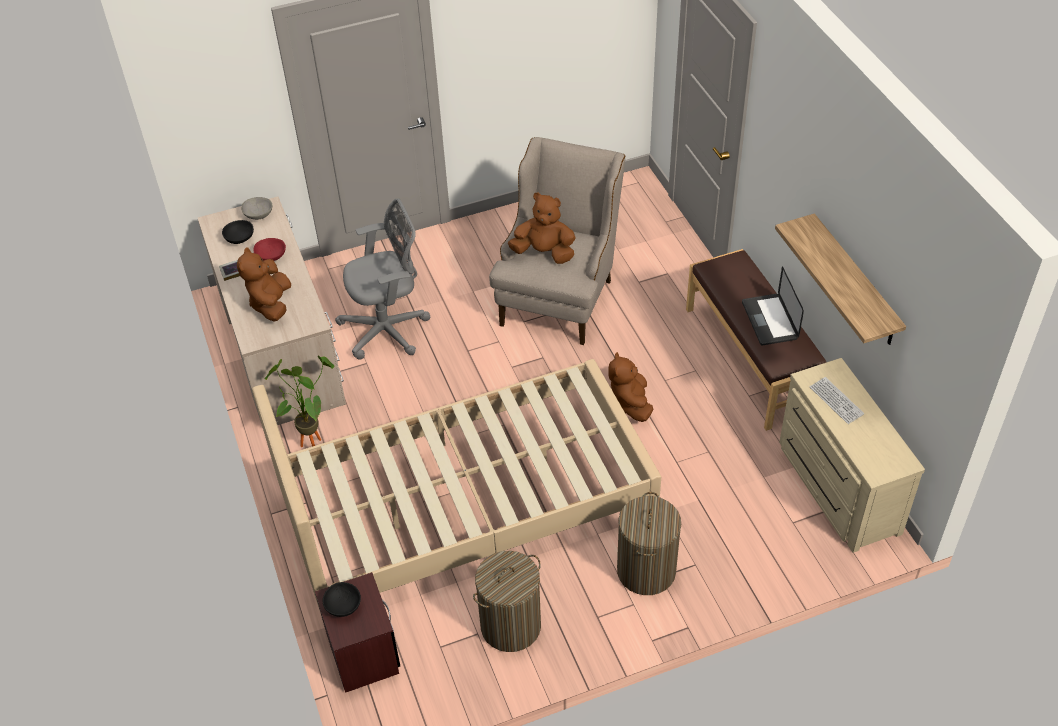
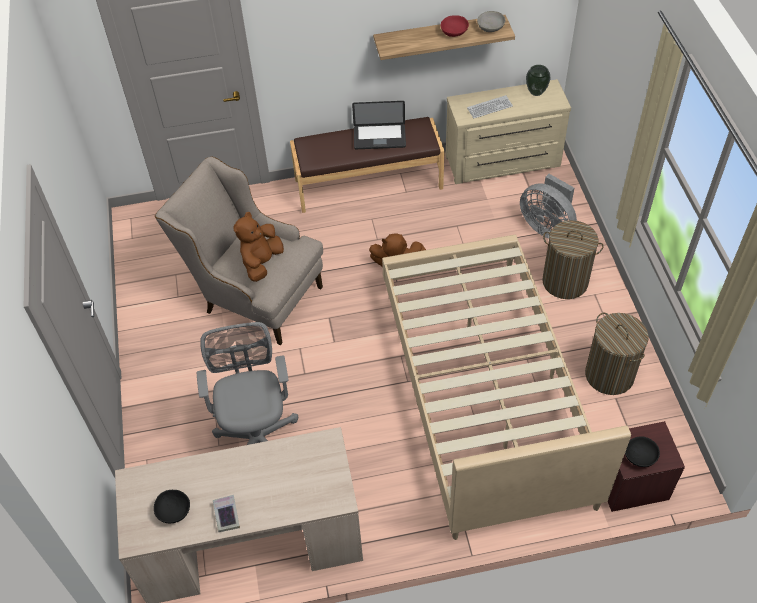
camera: 80 degrees left, 5 degrees up
(258, 215) = (140, 491): grey bowl -> grey bowl (491, 28)
(271, 256) = (215, 479): red bowl -> red bowl (454, 32)
(271, 304) = (290, 480): brown plush toy -> none
(312, 442) = (389, 514): potted plant -> none
(734, 545) = (547, 227): none -> grey fan
(885, 447) = (536, 92): none -> vase

